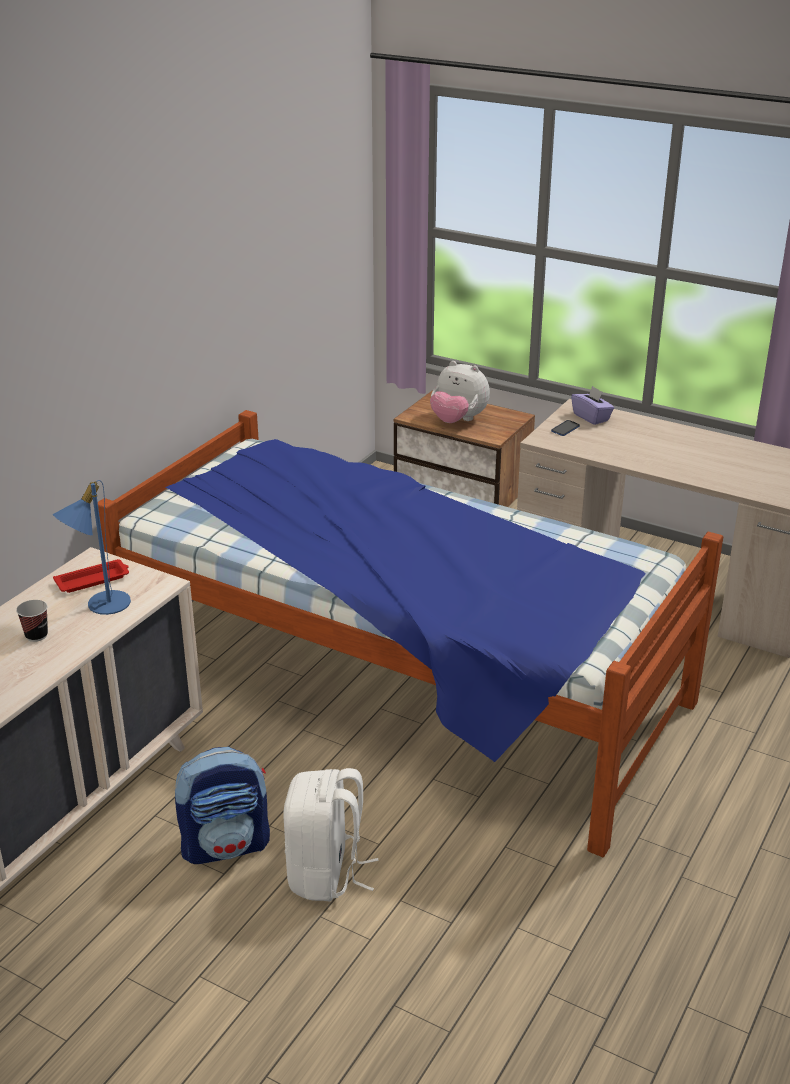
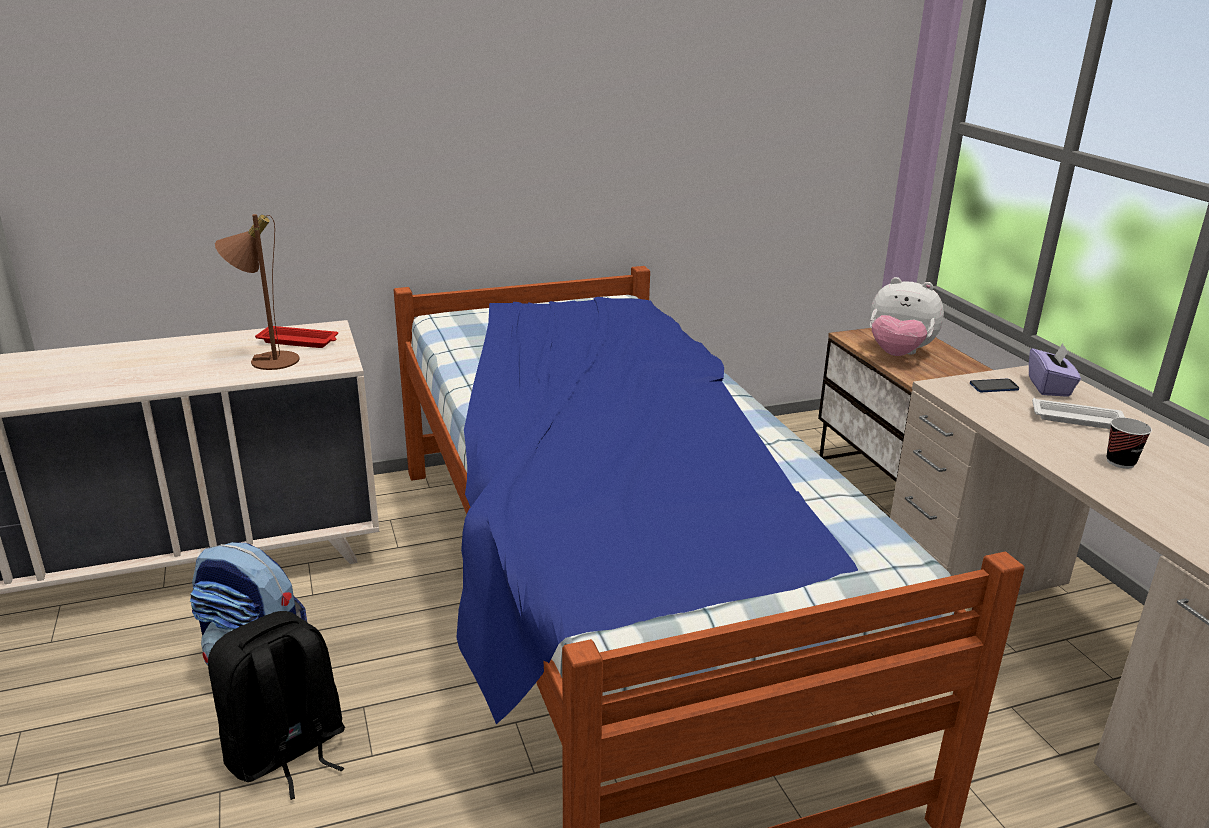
camera: 40 degrees right, 5 degrees down
(36, 635) = (183, 361): cup -> cup (1120, 462)
(100, 604) = (267, 359): blue table lamp -> brown table lamp
(326, 874) = (286, 752): white backpack -> black backpack
(458, 421) = (898, 354): plush toy -> plush toy turned 45 degrees counterclockwise
(629, 435) = (1079, 419): none -> white tray

